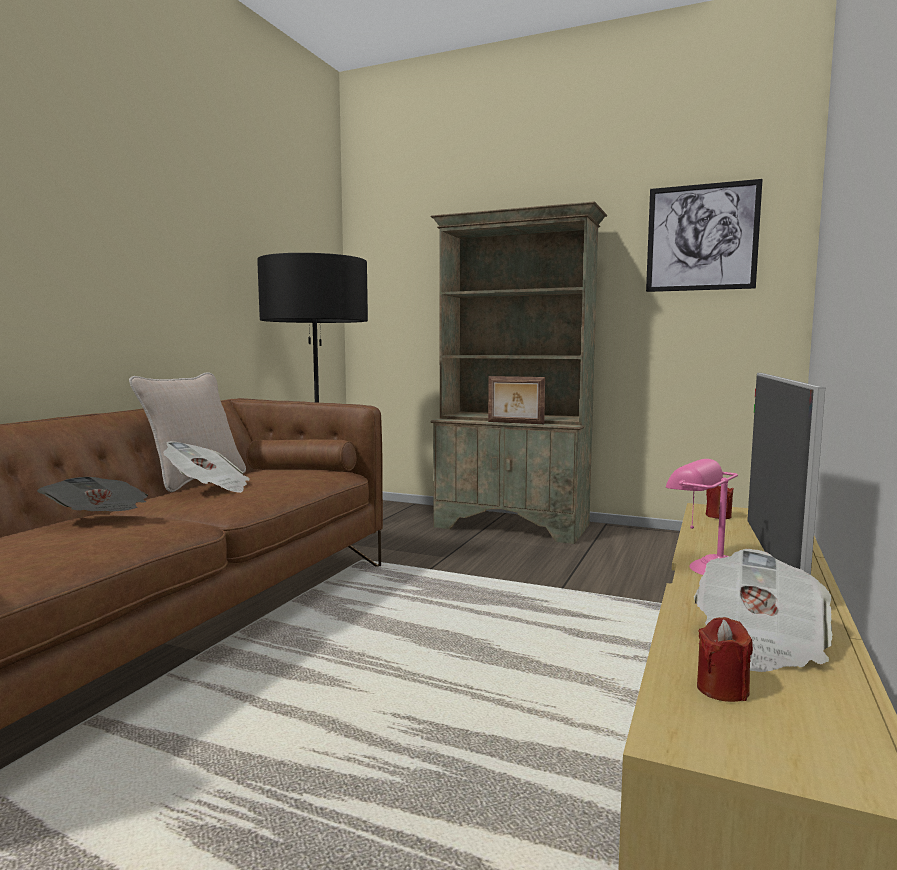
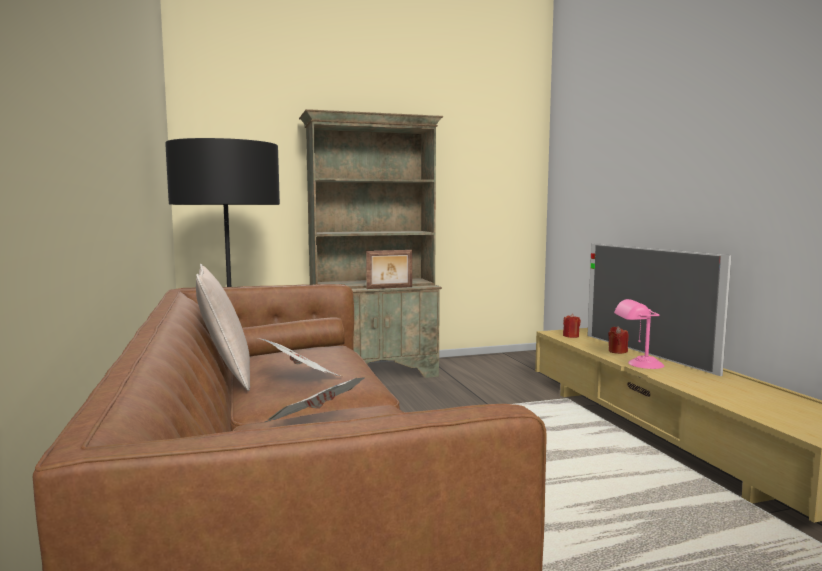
camera: 40 degrees left, 0 degrees up
(701, 237) = (485, 146): picture -> none
(722, 689) = (780, 414): red candle -> red candle (617, 351)
(760, 643) = (741, 392): newspaper -> none

